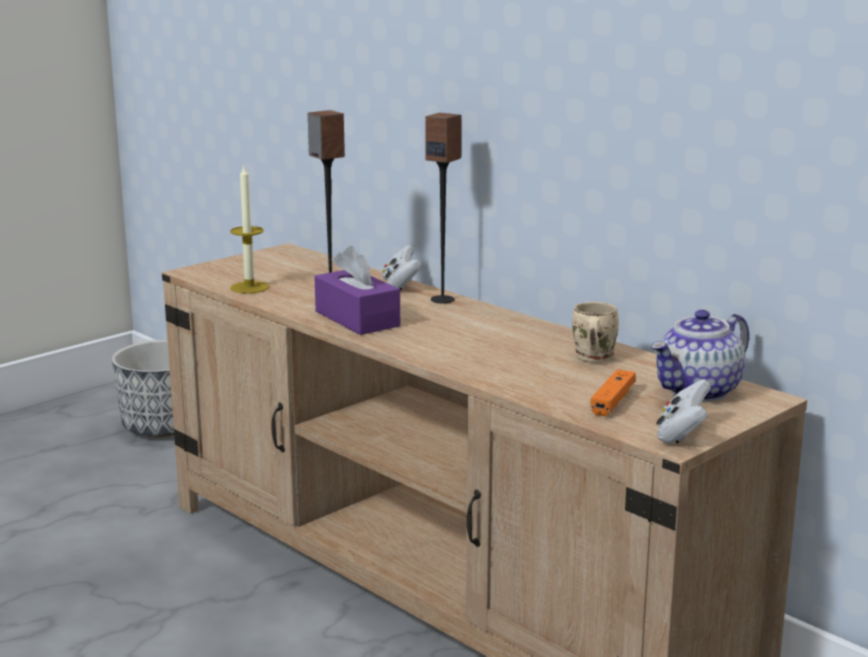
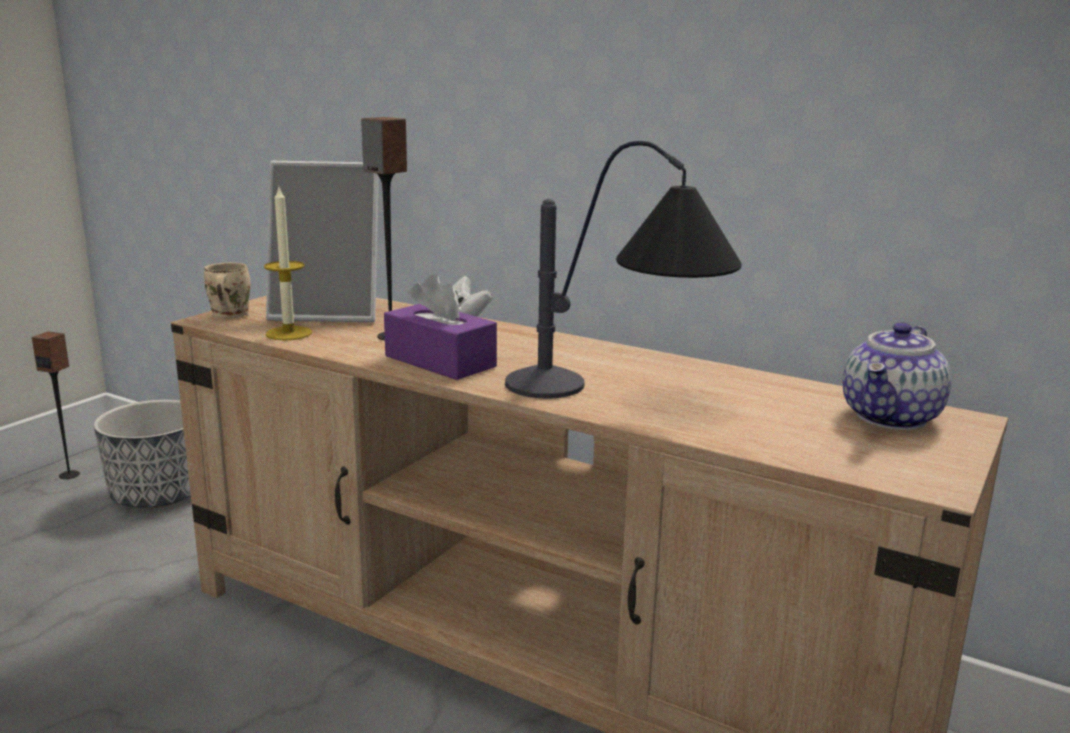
camera: 15 degrees left, 0 degrees up
(293, 270) = (329, 312): none -> picture frame
(443, 299) = (521, 334): speaker -> speaker (69, 475)
(481, 359) = (621, 398): none -> table lamp
(591, 358) = (740, 388): beige mug -> beige mug (227, 315)
(612, 401) = (814, 438): orange game controller -> none
(681, 435) = (935, 475): white game controller -> none

